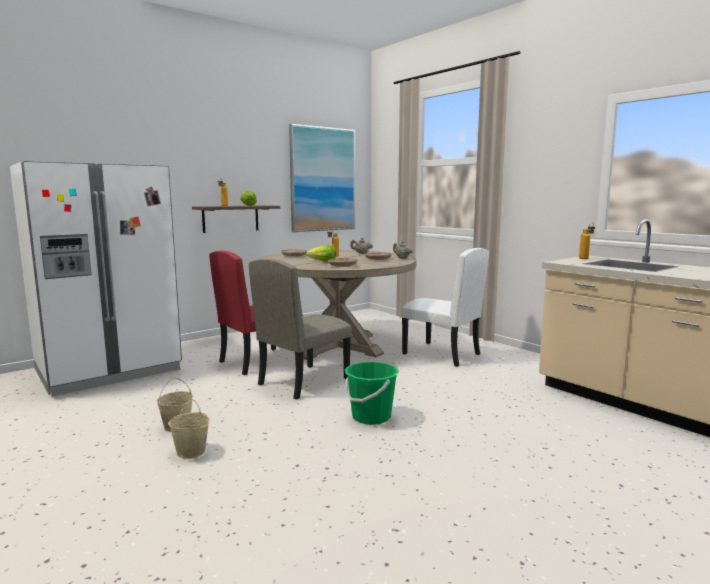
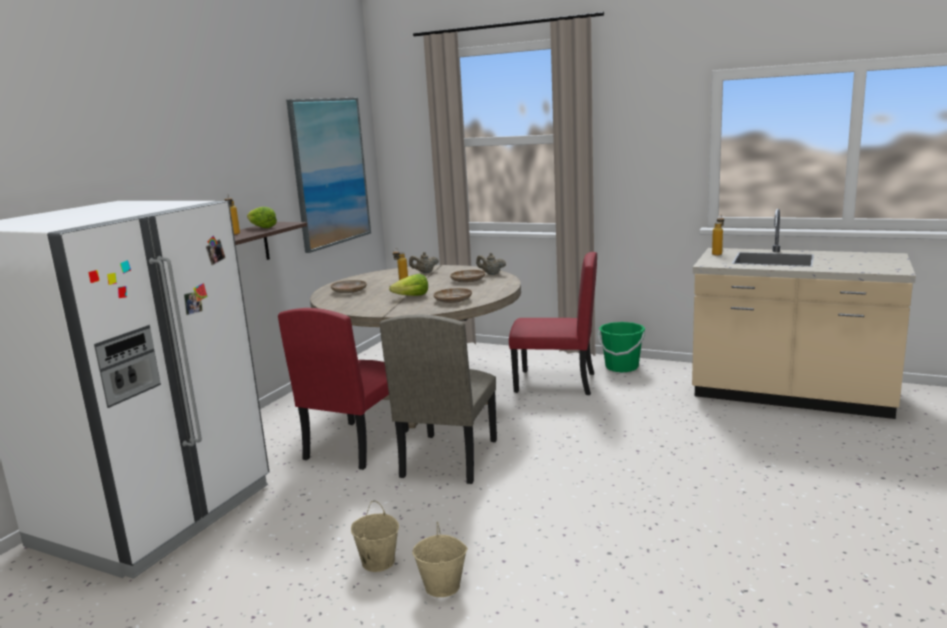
camera: 25 degrees left, 5 degrees up
(371, 417) = (578, 481): green bucket -> green bucket (621, 367)
(441, 354) = (555, 383): white chair -> red chair

